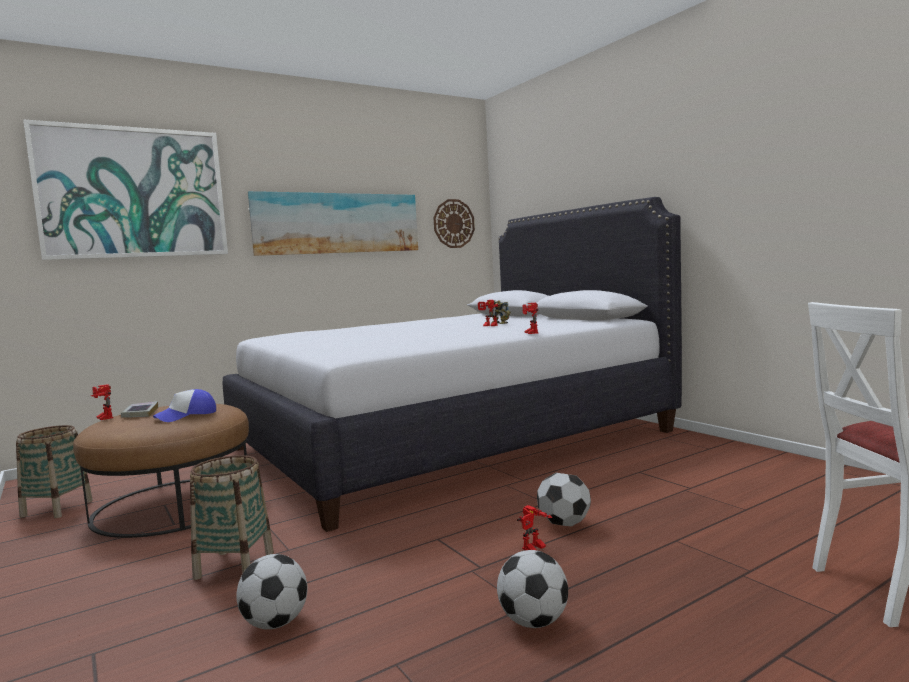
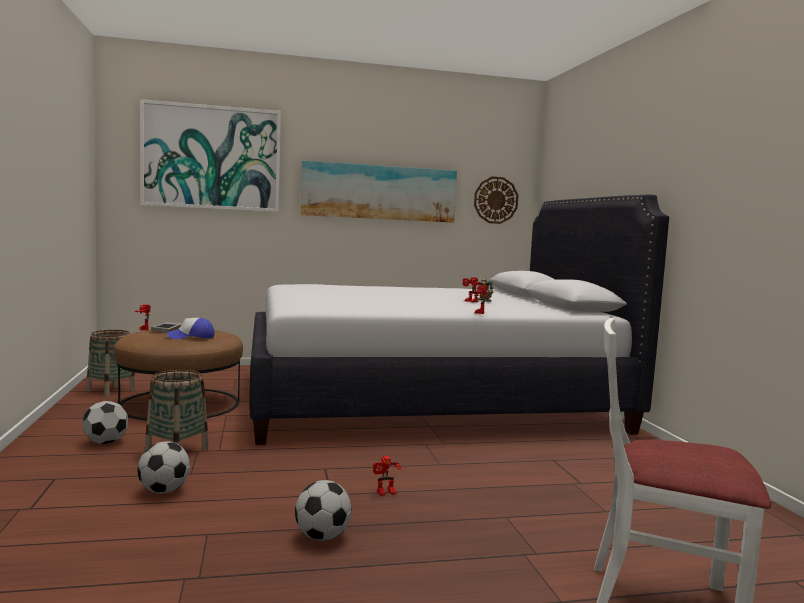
camera: 20 degrees right, 0 degrees up
(564, 524) = (432, 482): football -> football (105, 442)

